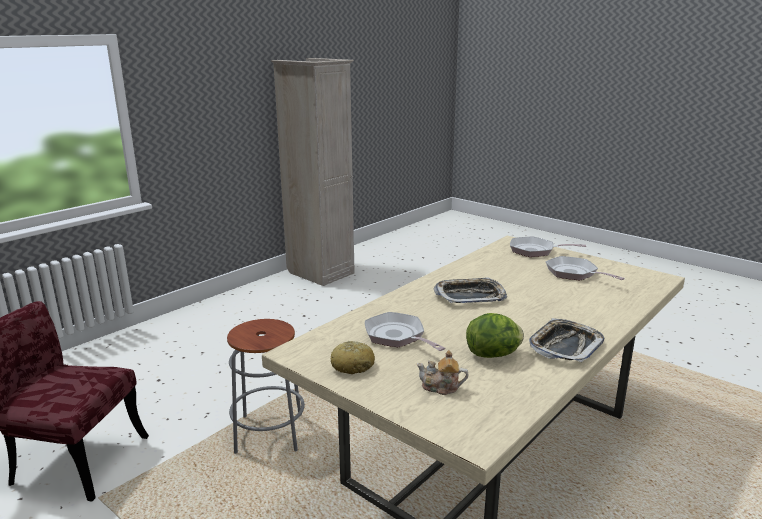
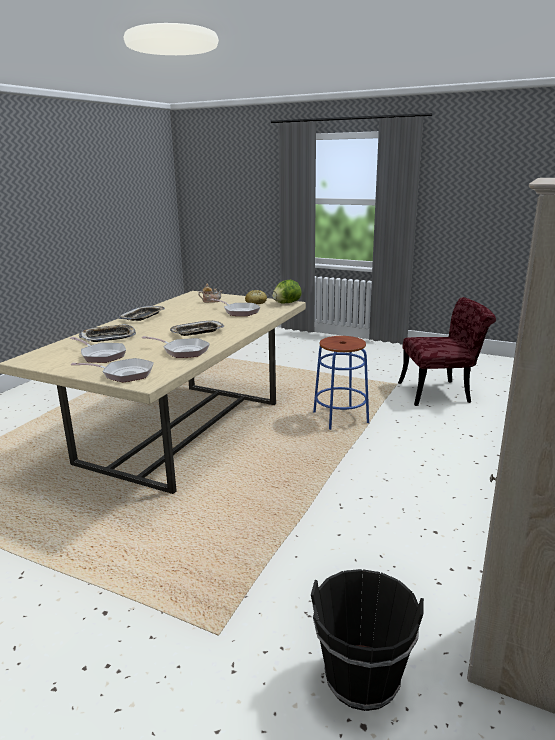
camera: 165 degrees right, 0 degrees up
(269, 434) = (340, 418): grey stool -> blue stool
(398, 278) = (361, 679): none -> black bucket
(485, 269) = (183, 351): none -> frying pan
(493, 354) = (184, 311): lettuce -> lettuce (286, 303)
(588, 301) = (108, 337): none -> tray

